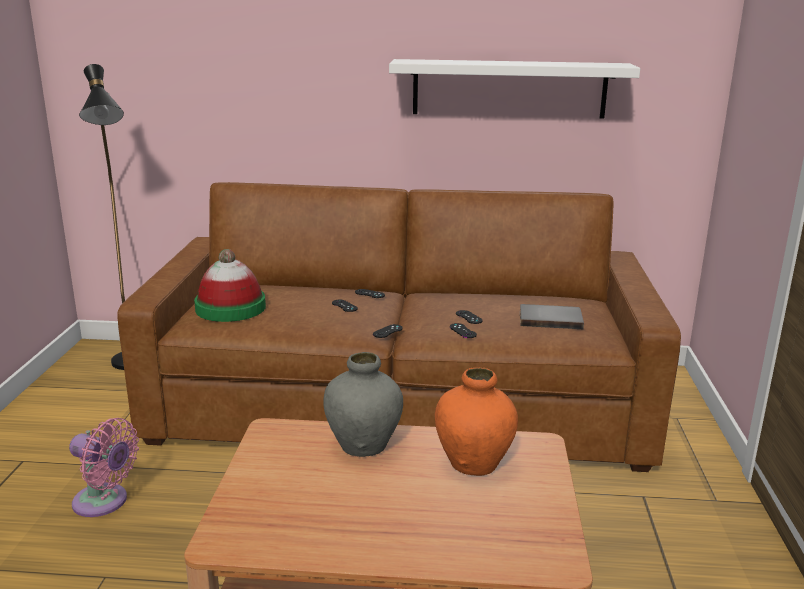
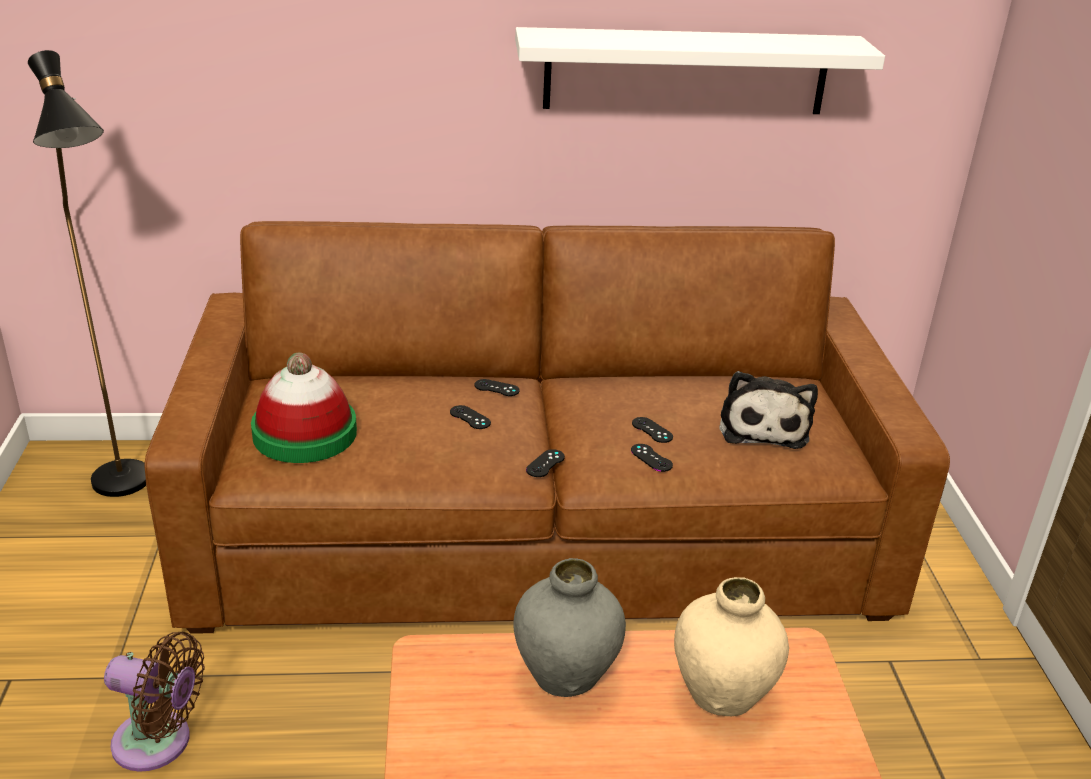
camera: 10 degrees left, 10 degrees up
(104, 502) = (159, 743): pink fan -> brown fan
(473, 465) = (722, 696): orange vase -> beige vase
(550, 319) = (763, 426): grey book -> plush toy

